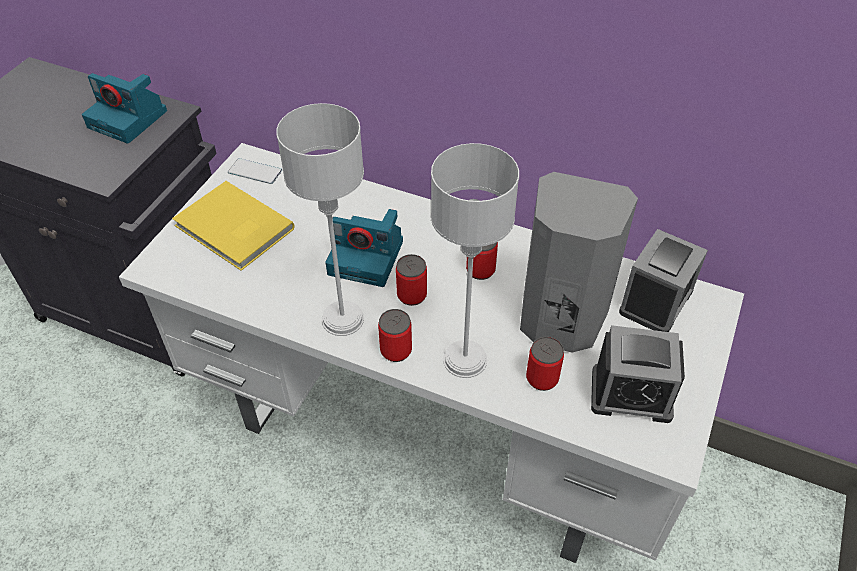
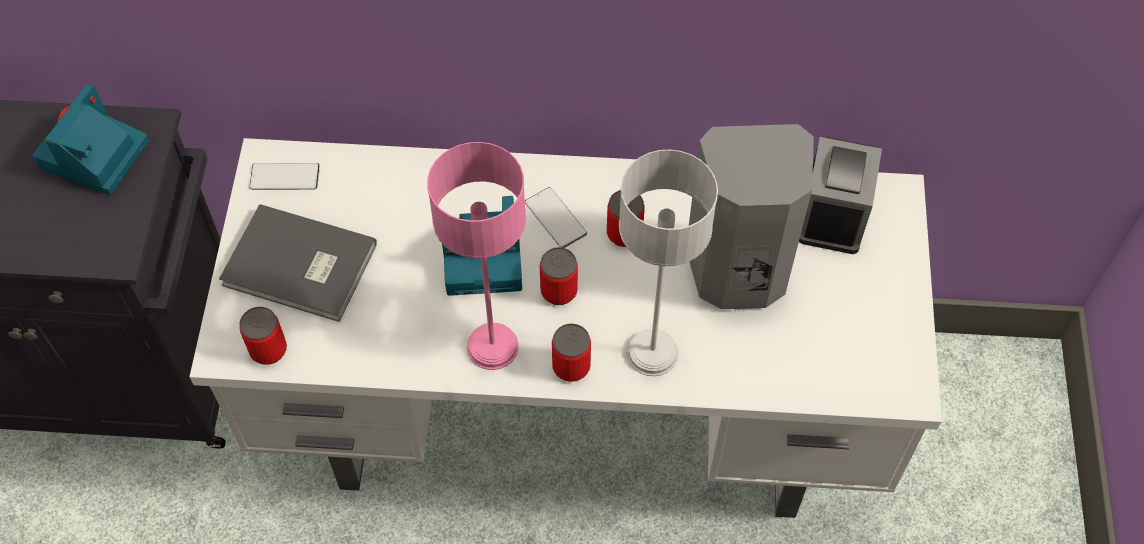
camera: 20 degrees left, 10 degrees up
(129, 119) = (94, 156): camera -> camera turned 105 degrees clockwise
(233, 229) = (300, 268): yellow book -> grey book
(343, 319) = (493, 347): grey table lamp -> pink table lamp
(432, 246) = (555, 218): none -> phone
(542, 378) = (744, 348): can -> can (268, 349)
(631, 394) = (843, 337): alarm clock -> none

